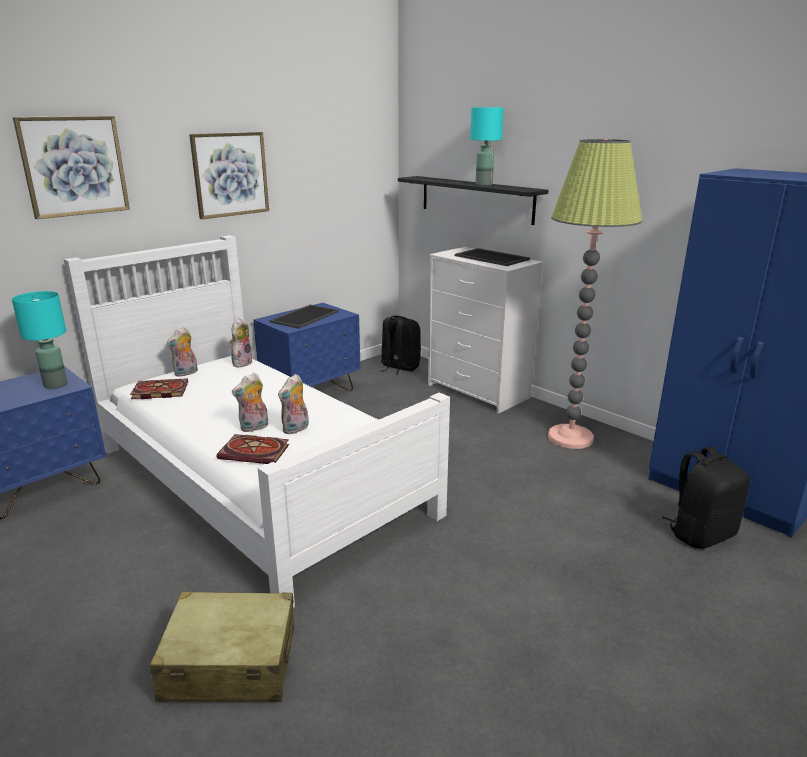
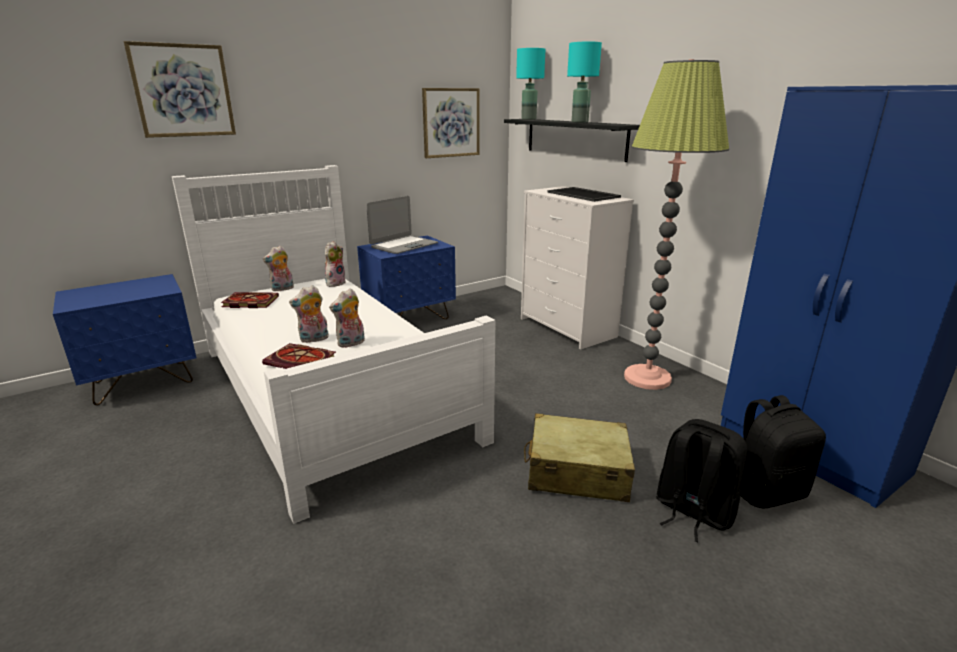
camera: 10 degrees right, 0 degrees up
(56, 384) = (153, 288): turquoise table lamp -> turquoise table lamp (528, 119)
(230, 174) = (336, 108): picture -> picture (451, 123)
(230, 663) = (224, 566): beige suitcase -> beige suitcase (576, 472)
(304, 316) = (404, 245): tray -> laptop
(399, 367) = (499, 301): black backpack -> black backpack (692, 512)

